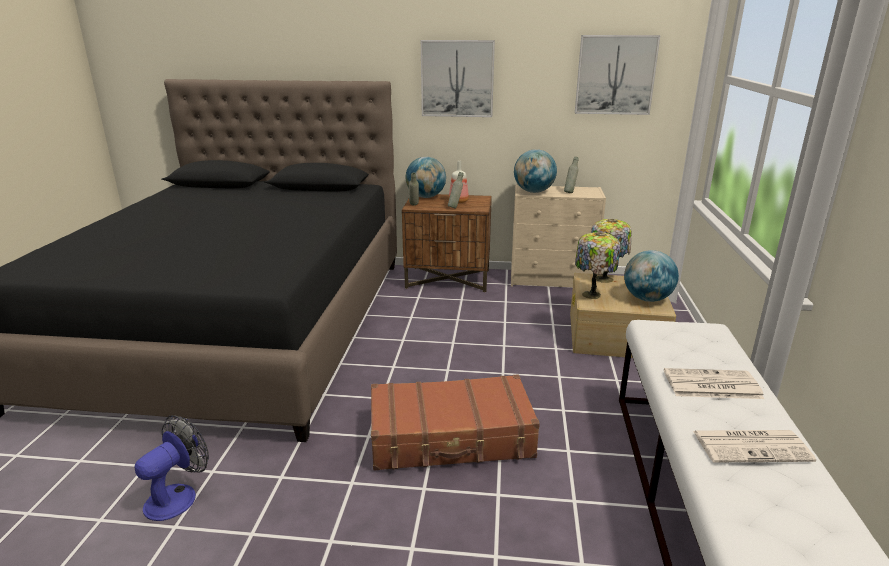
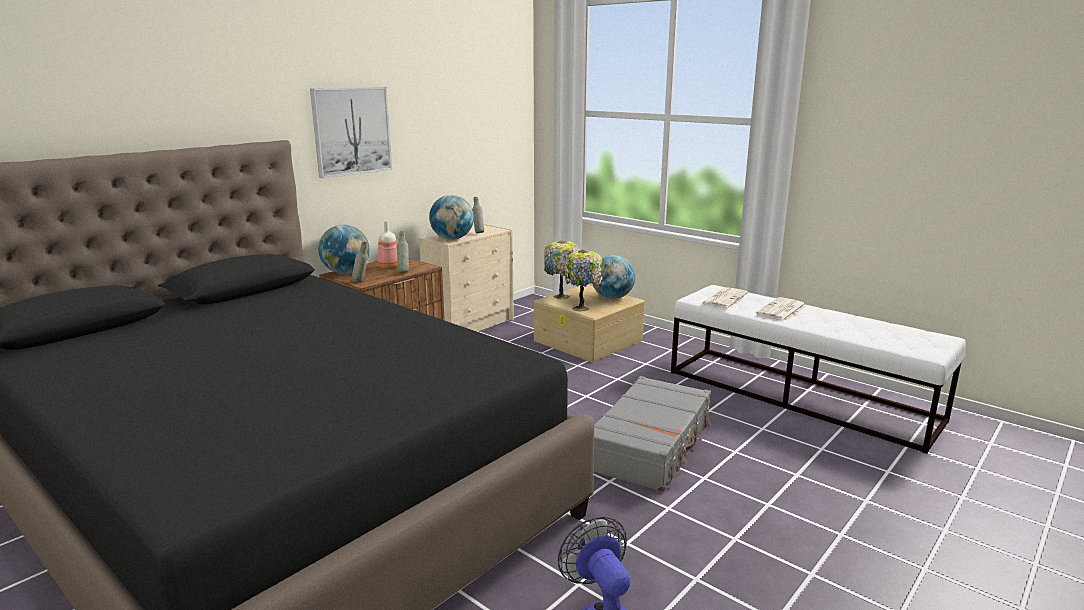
camera: 55 degrees left, 5 degrees down
(451, 437) = (651, 446): brown suitcase -> grey suitcase
(615, 75) = (480, 116): picture -> none
(752, 446) = (849, 324): newspaper -> newspaper (724, 298)

